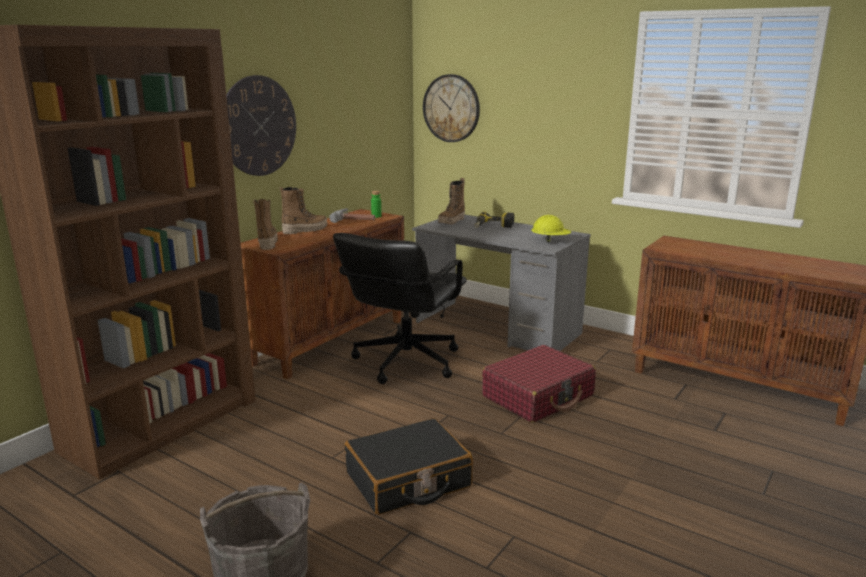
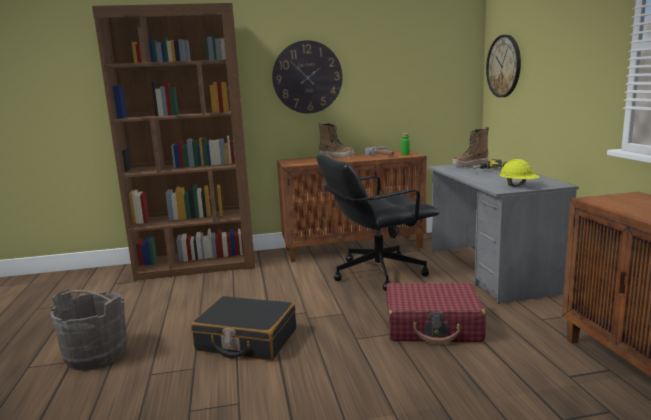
camera: 45 degrees right, 5 degrees down
(267, 243) = (296, 161): boot -> none

